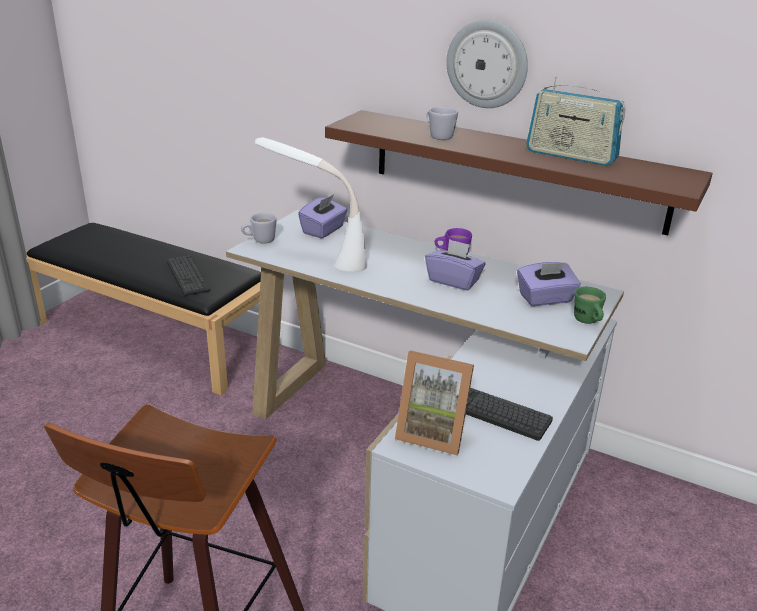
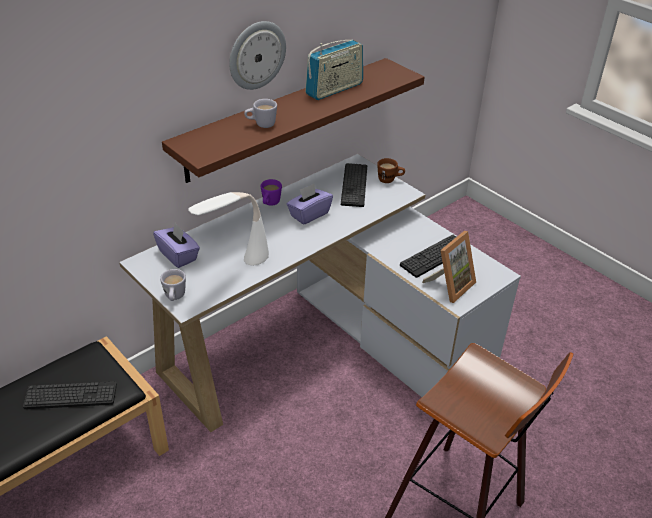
camera: 70 degrees left, 10 degrees up
(545, 299) = (354, 185): purple tissue box -> keyboard
(588, 322) = (390, 180): green mug -> brown mug

